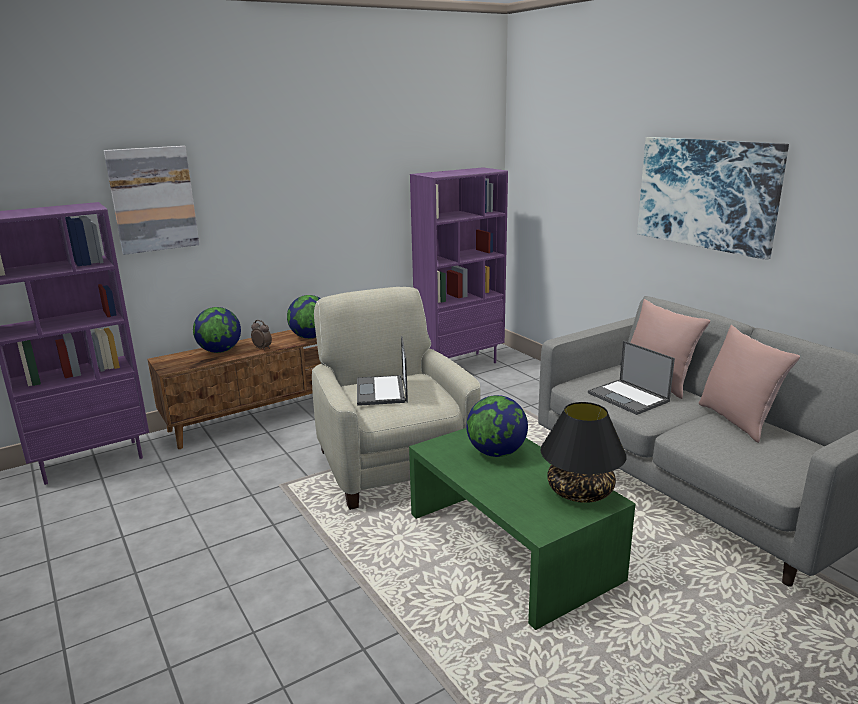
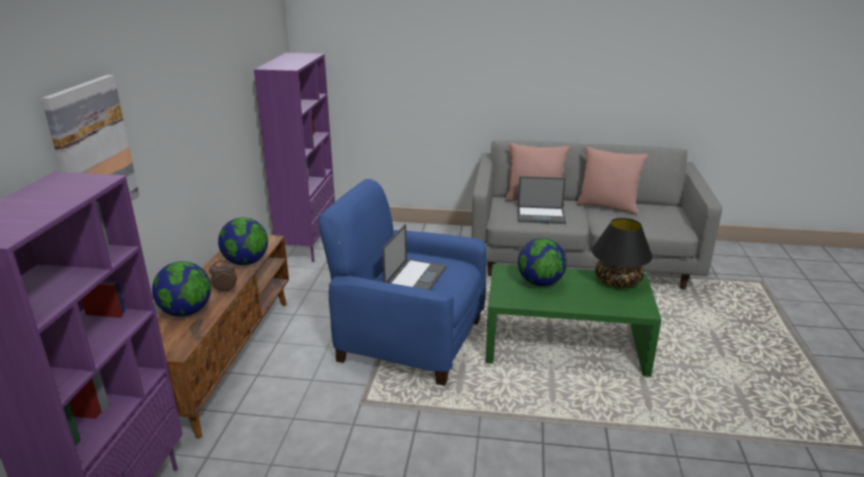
camera: 50 degrees left, 5 degrees up
(382, 391) = (415, 276): laptop -> laptop turned 105 degrees counterclockwise
(394, 464) = (409, 339): beige armchair -> blue armchair
(706, 193) = (520, 57): picture -> none

